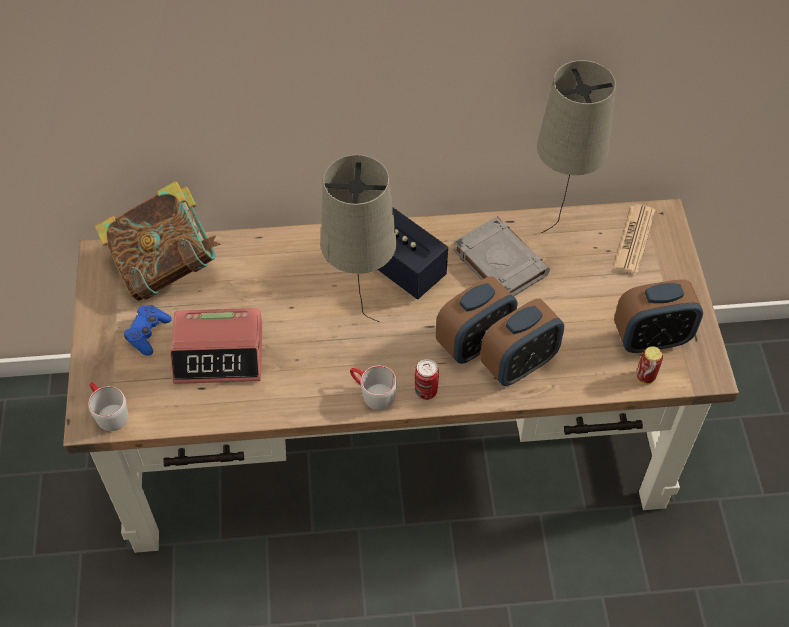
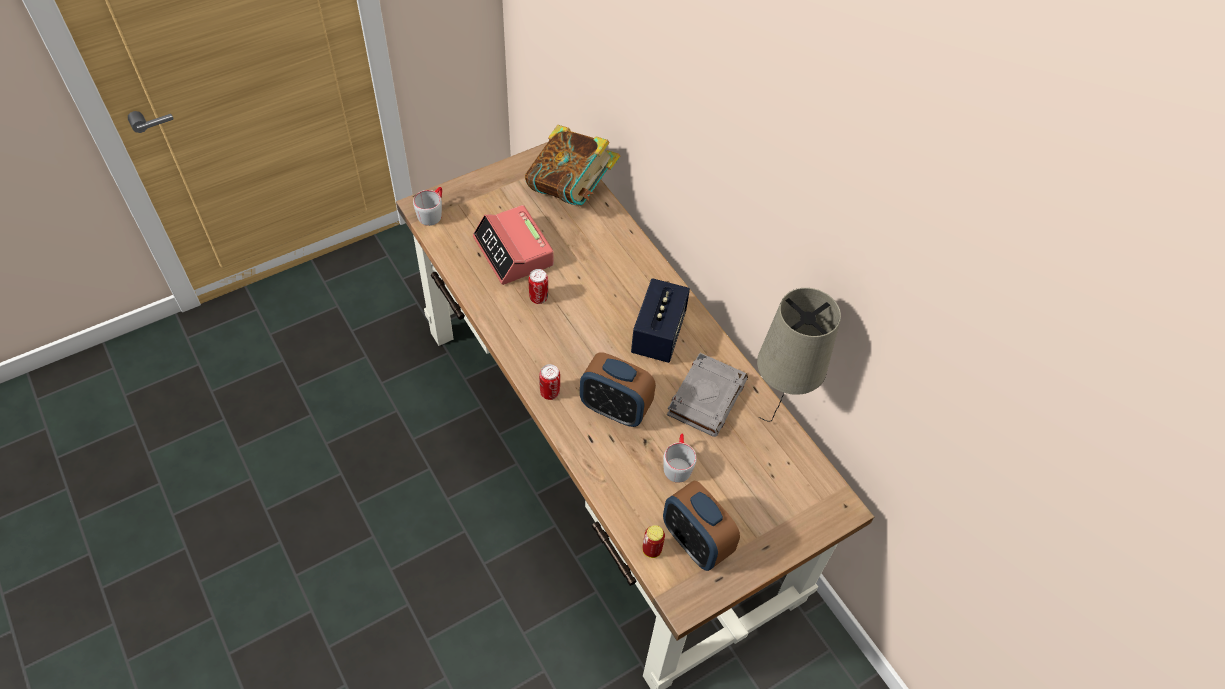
camera: 60 degrees right, 0 degrees up
(148, 333) = (508, 205): blue game controller -> none
(297, 354) = (538, 298): none -> can
(361, 321) = (591, 325): beige table lamp -> none
(372, 393) = (528, 358): grey mug -> grey mug (677, 464)
(519, 364) = (611, 448): alarm clock -> none
(633, 240) = (798, 492): newspaper -> none

